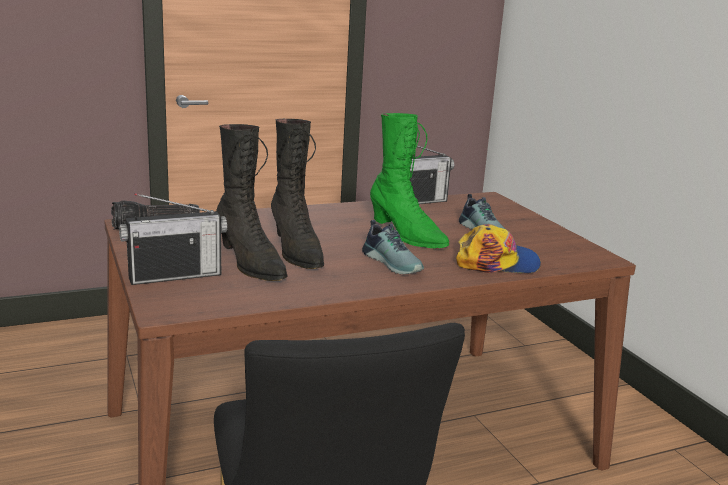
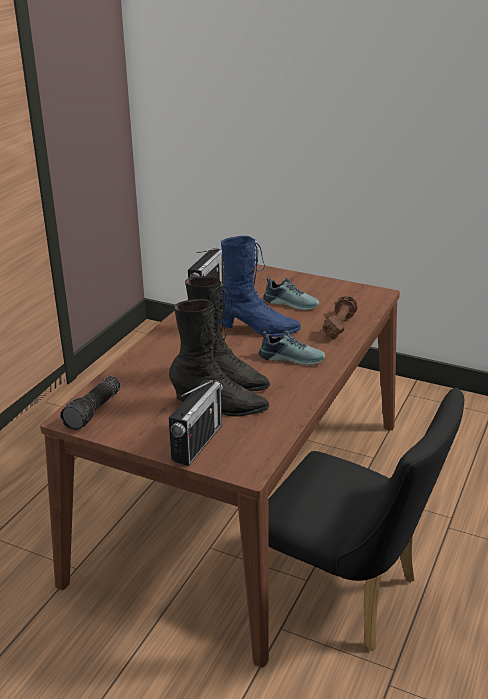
camera: 40 degrees left, 10 degrees up
(406, 235) = (257, 330): green boot -> blue boot
(497, 262) = (338, 326): cap -> brown dumbbell

